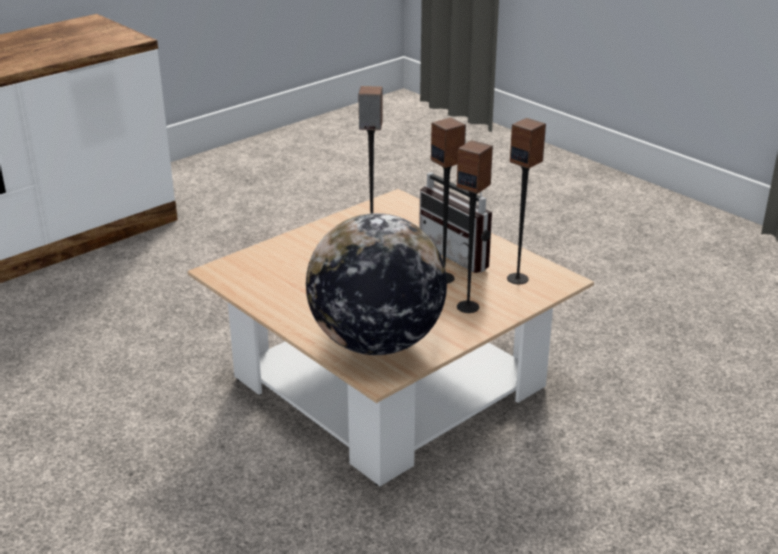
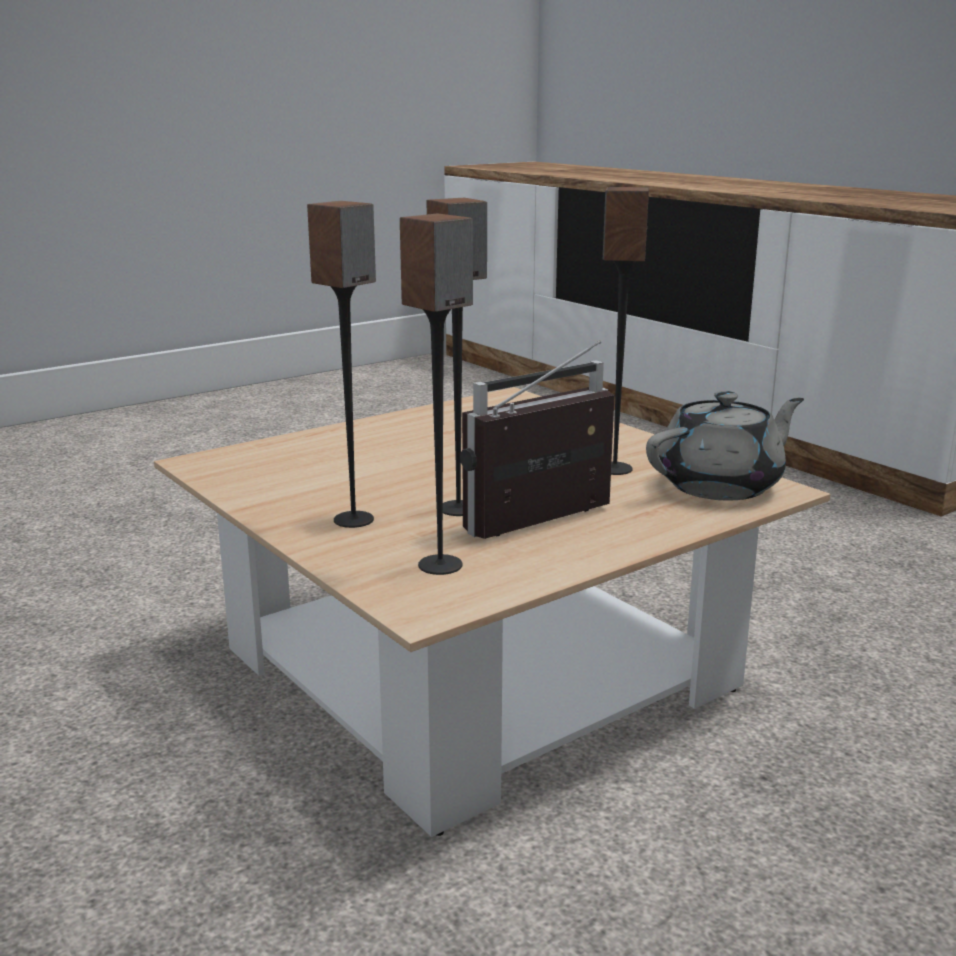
camera: 95 degrees right, 10 degrees down
(376, 343) = (283, 463): globe -> none
(394, 211) = (721, 486): none -> grey teapot

